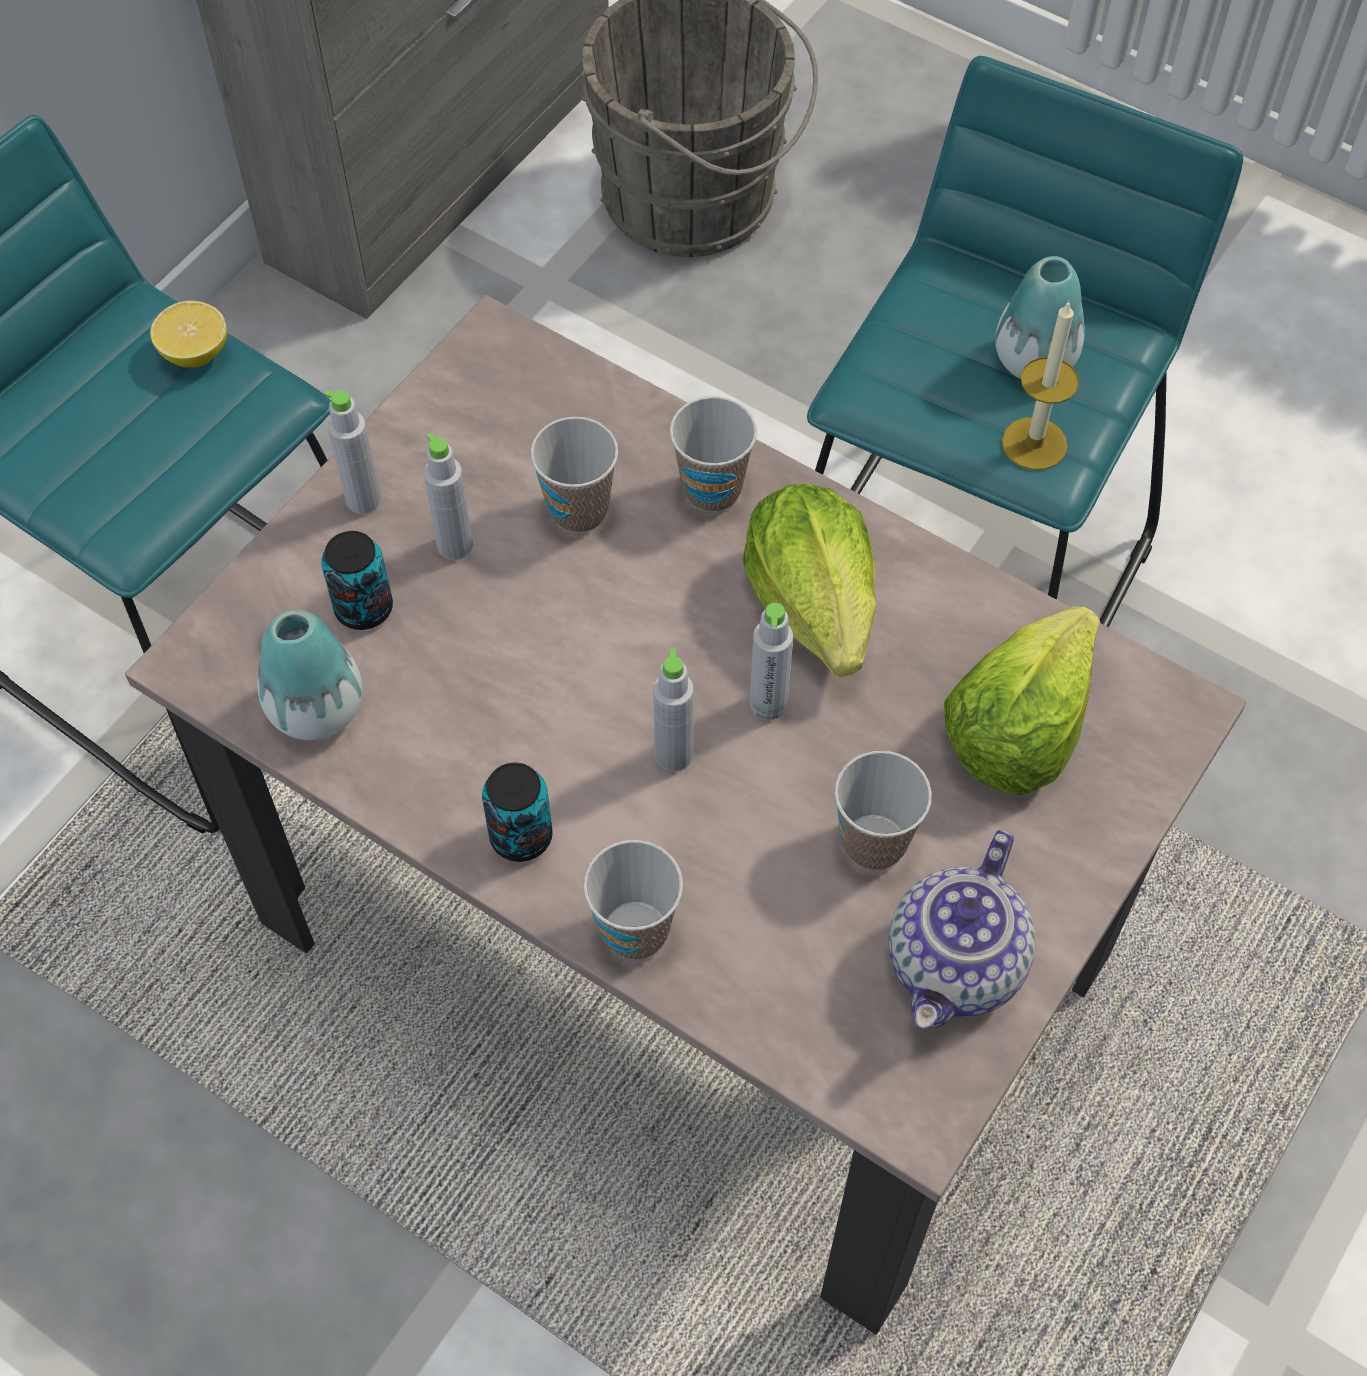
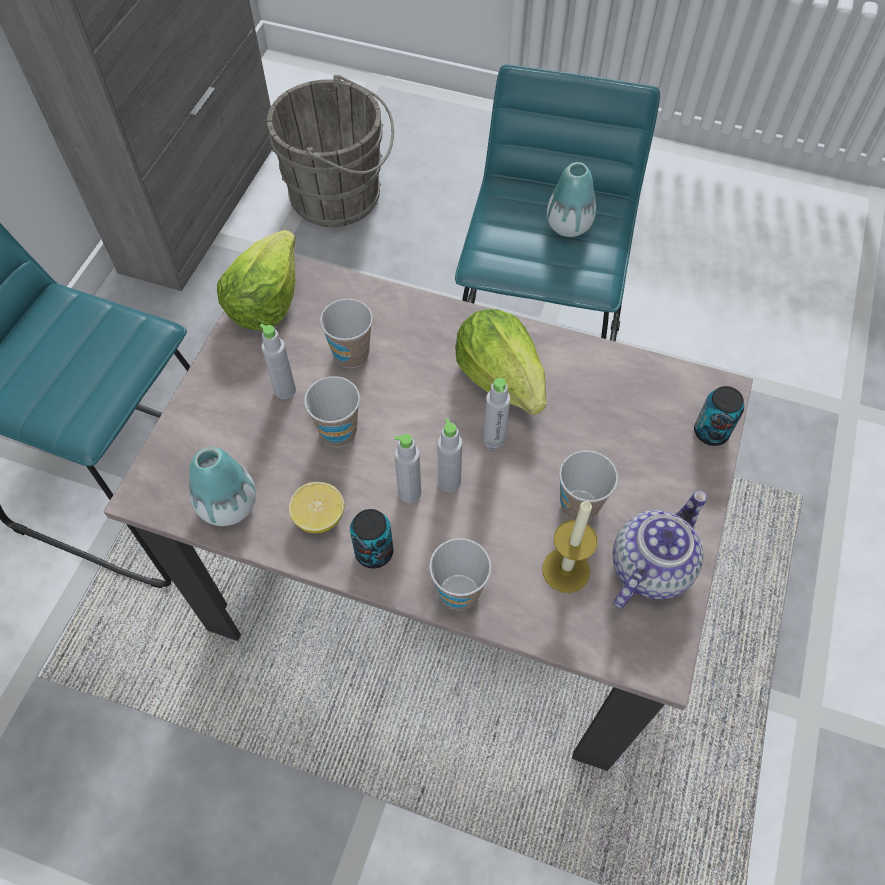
camera: 15 degrees left, 0 degrees up
(195, 352) = (97, 316): lemon -> lemon (319, 517)
(363, 500) = (223, 376): grey bottle -> grey bottle (409, 493)
(364, 608) = (241, 439): can -> can (711, 432)
(712, 490) = (424, 327): cup -> cup (338, 432)
(957, 966) = (649, 566): teapot -> teapot turned 150 degrees counterclockwise
(1017, 726) = (636, 420): lettuce -> lettuce (265, 300)
(1034, 444) = (583, 269): candle -> candle (566, 570)

